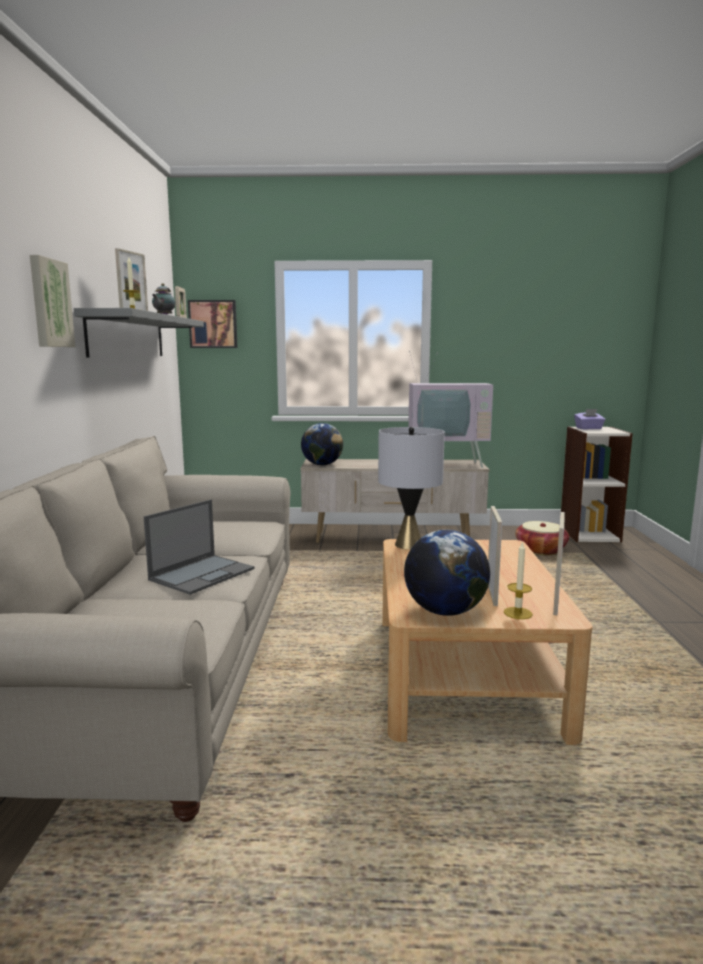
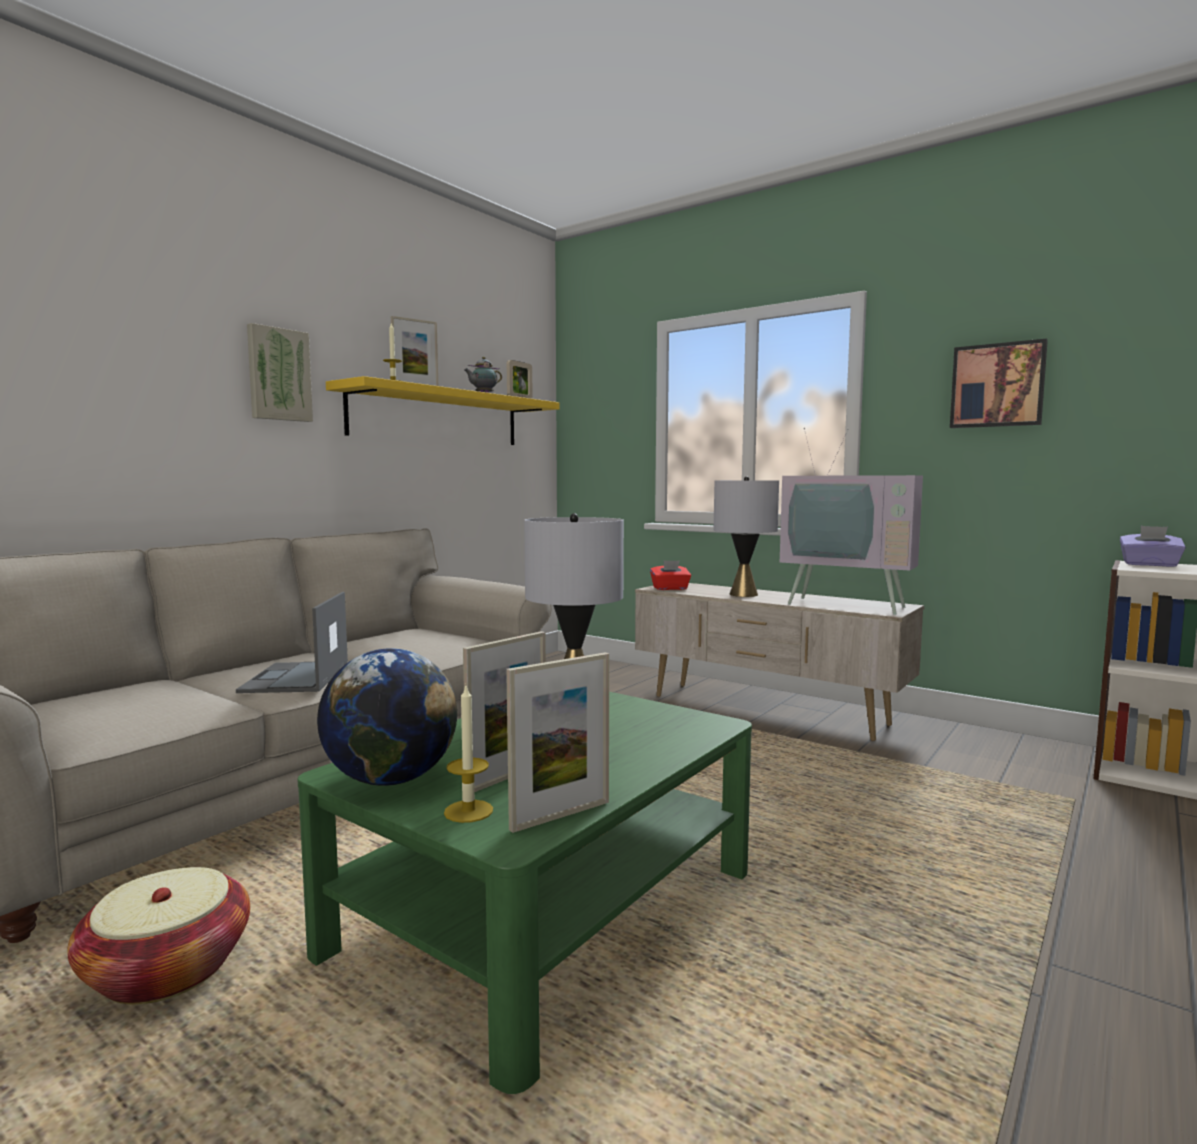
camera: 35 degrees right, 5 degrees down
(127, 336) = (438, 417): grey shelf -> yellow shelf
(203, 574) = (296, 678): laptop -> laptop turned 105 degrees clockwise
(213, 324) = (591, 408): picture -> picture (997, 385)
(322, 465) = (670, 588): globe -> red tissue box
(376, 464) = (744, 594): none -> grey table lamp
(464, 672) = (548, 909): beige coffee table -> green coffee table
(540, 550) = (992, 776): basket -> basket (167, 969)

